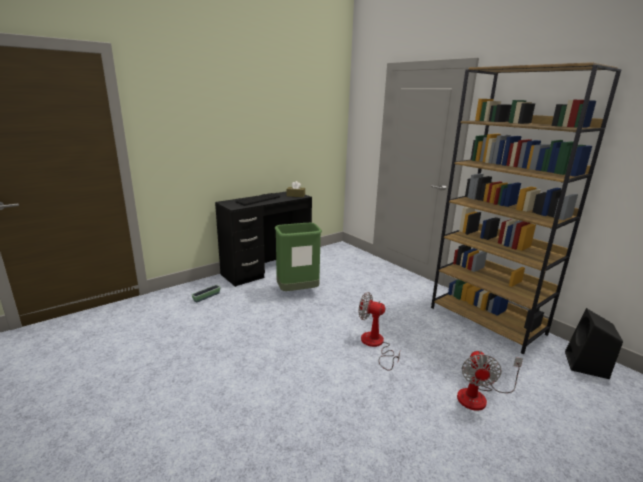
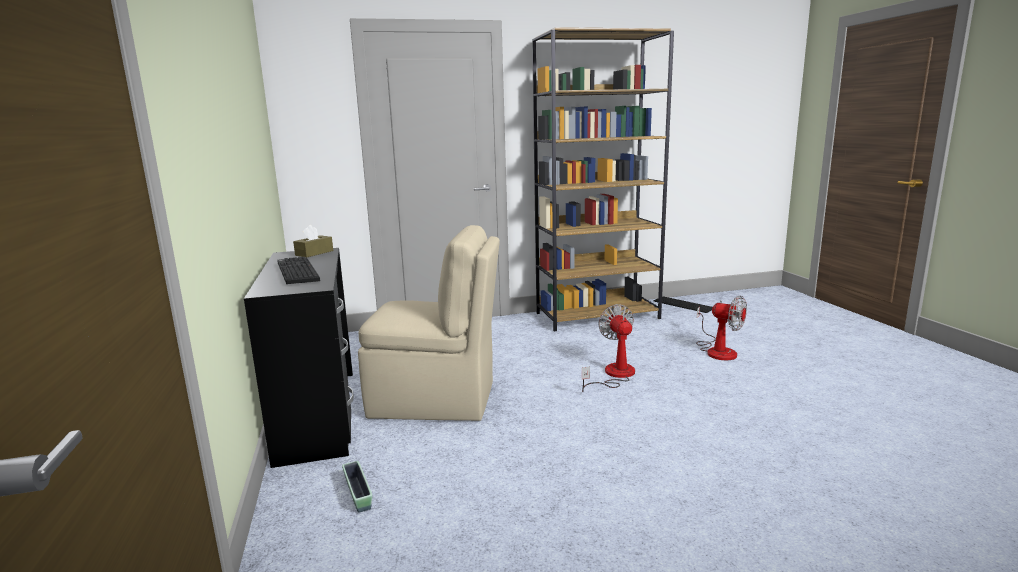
camera: 65 degrees left, 5 degrees down
(297, 292) = (436, 400): green trash can -> beige chair
(375, 345) = (614, 375): fan -> fan turned 120 degrees clockwise
(586, 365) = (684, 304): black speaker -> keyboard

